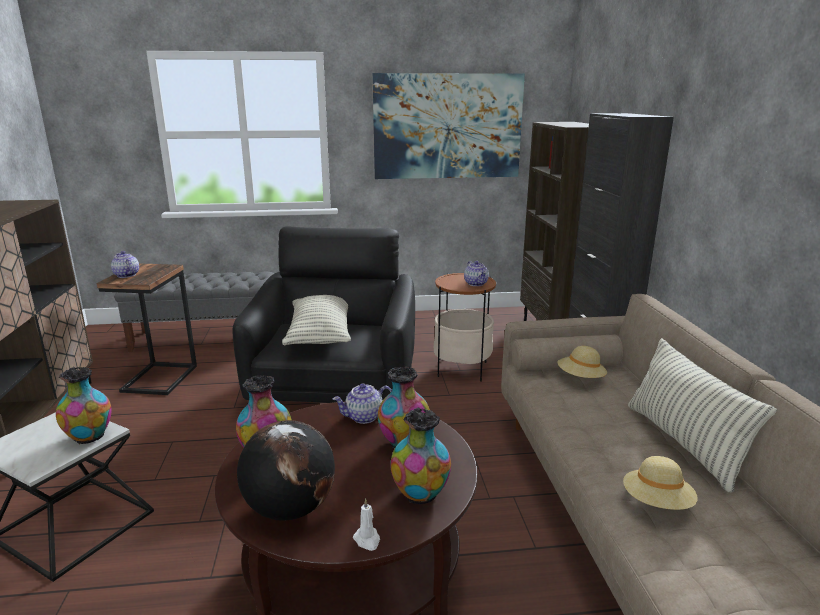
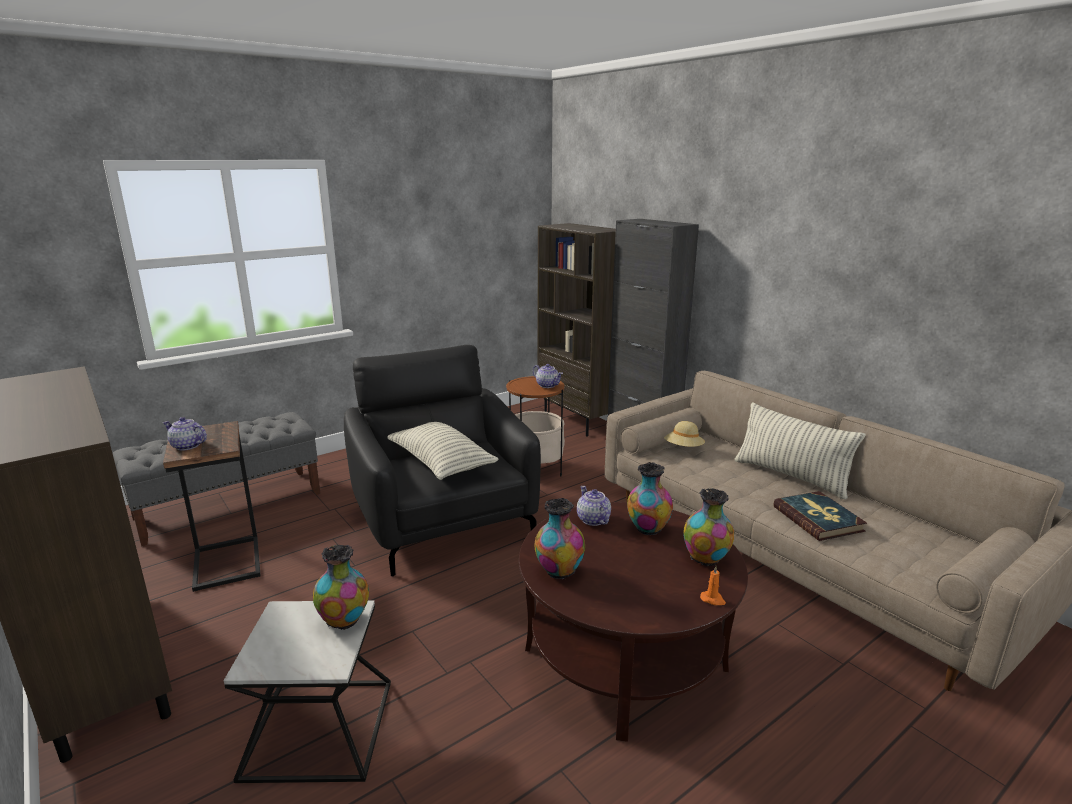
camera: 30 degrees left, 0 degrees up
(289, 508) = (634, 601): globe -> none
(364, 417) = (592, 519): teapot -> teapot turned 120 degrees clockwise
(367, 540) = (713, 599): white candle -> orange candle
(447, 126) = (452, 233): picture -> none
(657, 503) = (818, 519): beige hat -> book

